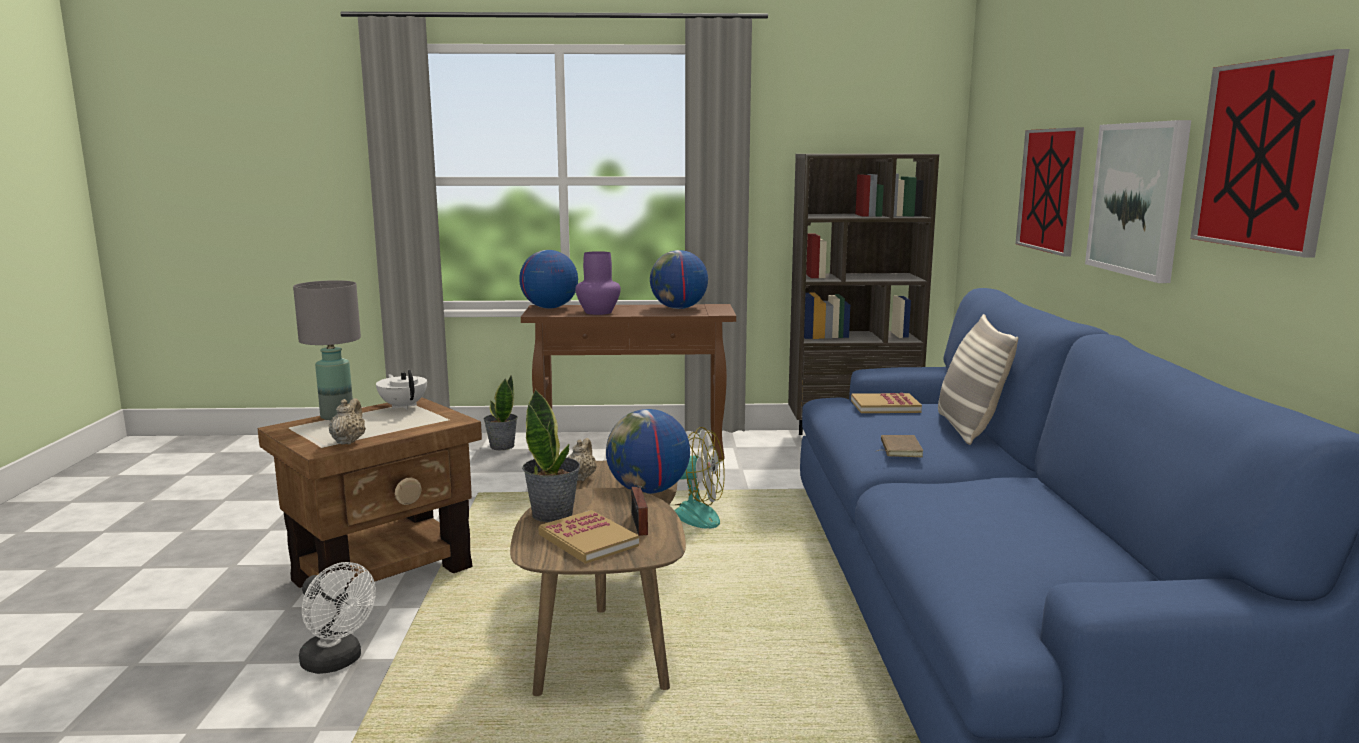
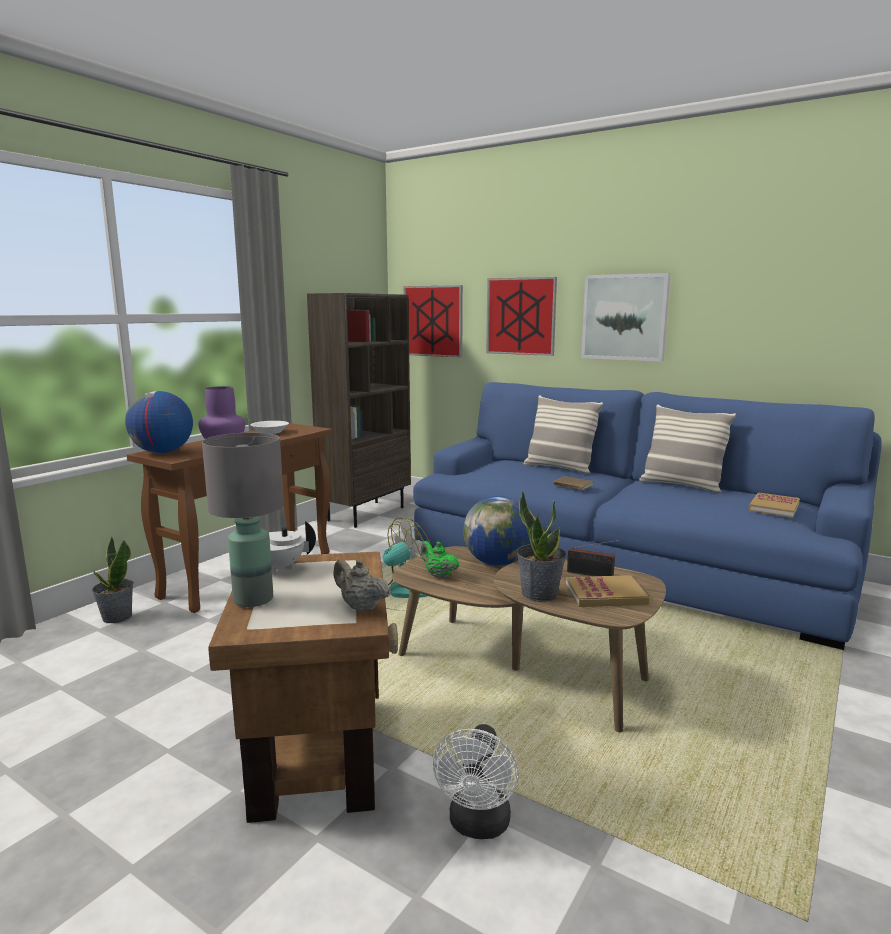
camera: 55 degrees left, 0 degrees up
(337, 662) = (478, 826): white fan -> white fan turned 120 degrees clockwise
(581, 478) = (438, 575): beige teapot -> green teapot
(678, 308) = (271, 432): globe -> white bowl
(885, 406) = (493, 468): book -> book (774, 507)
(1047, 499) = (681, 485): none -> pillow
(1264, 155) = (736, 291): picture -> picture (433, 321)

